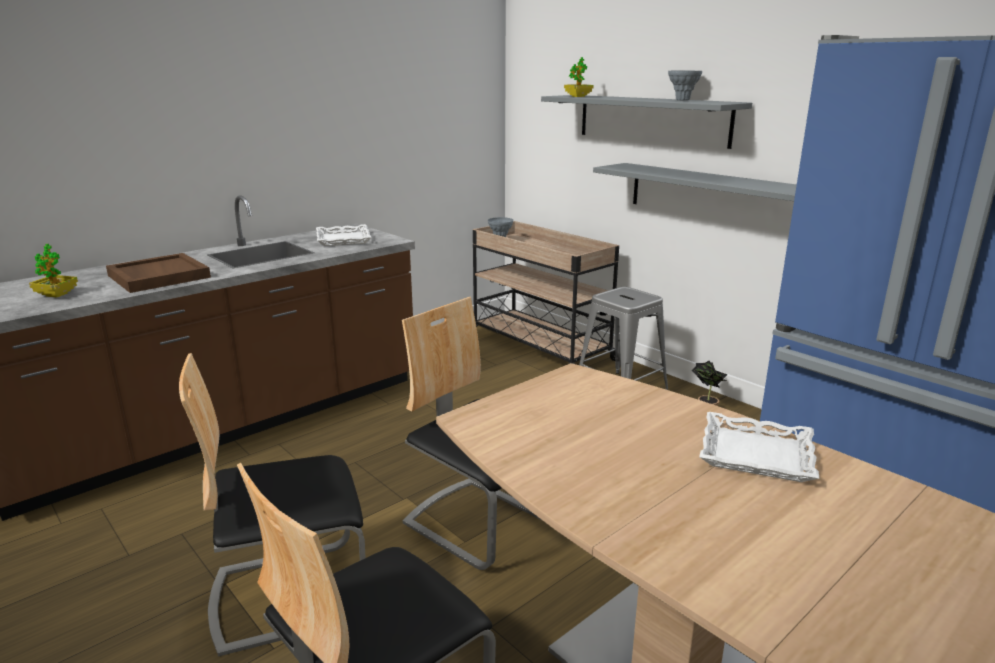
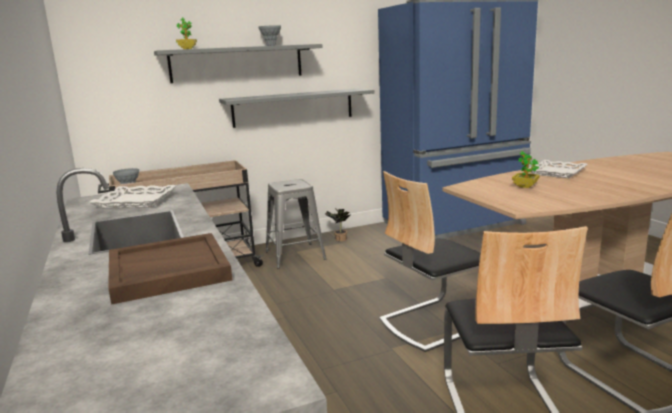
camera: 70 degrees left, 5 degrees down
(56, 295) = (181, 329): potted plant -> potted plant (525, 186)

